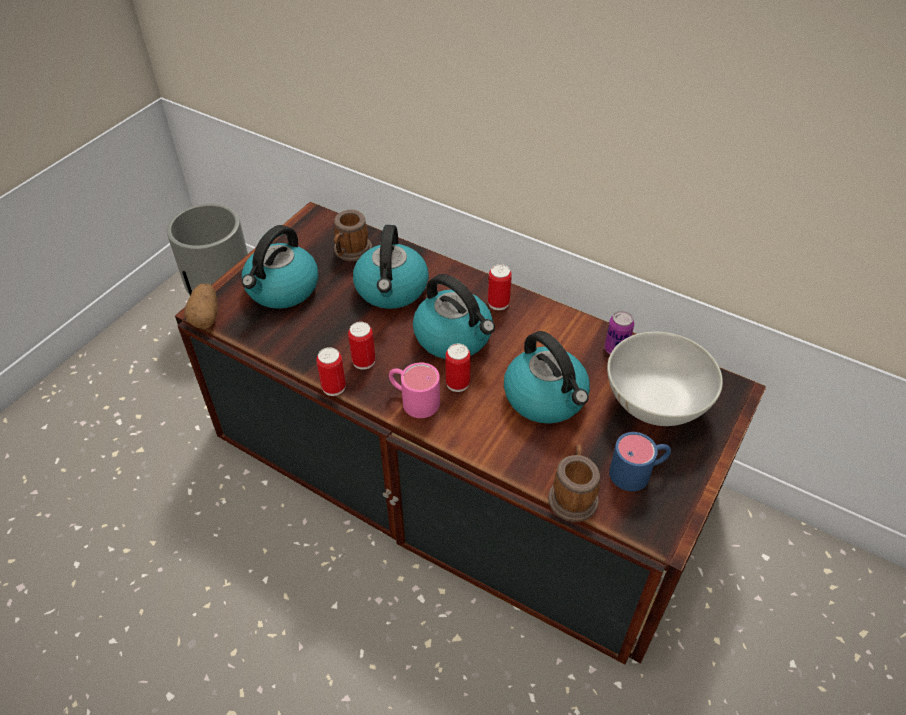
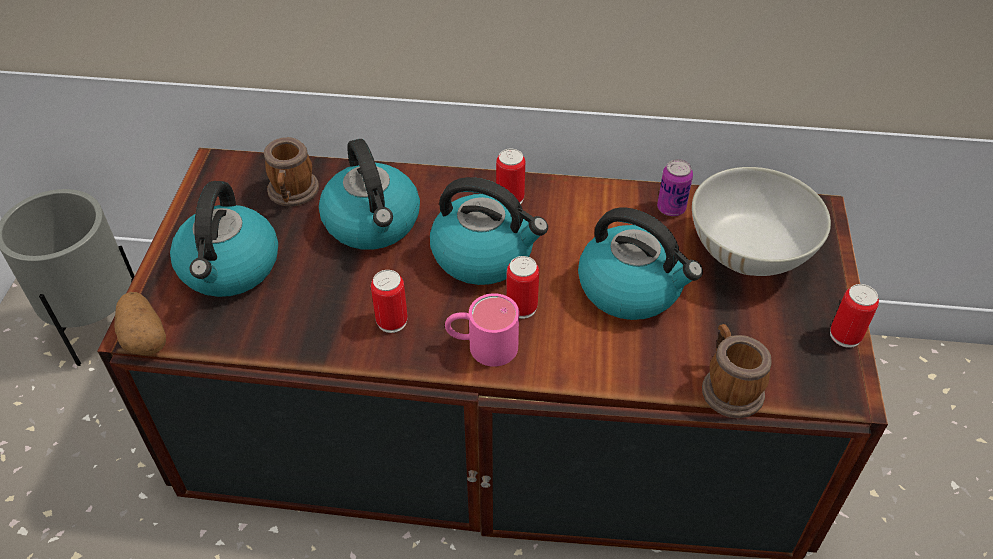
camera: 25 degrees left, 0 degrees up
(333, 387) = (374, 366): can -> can (845, 335)
(638, 472) = (778, 334): blue mug -> none

